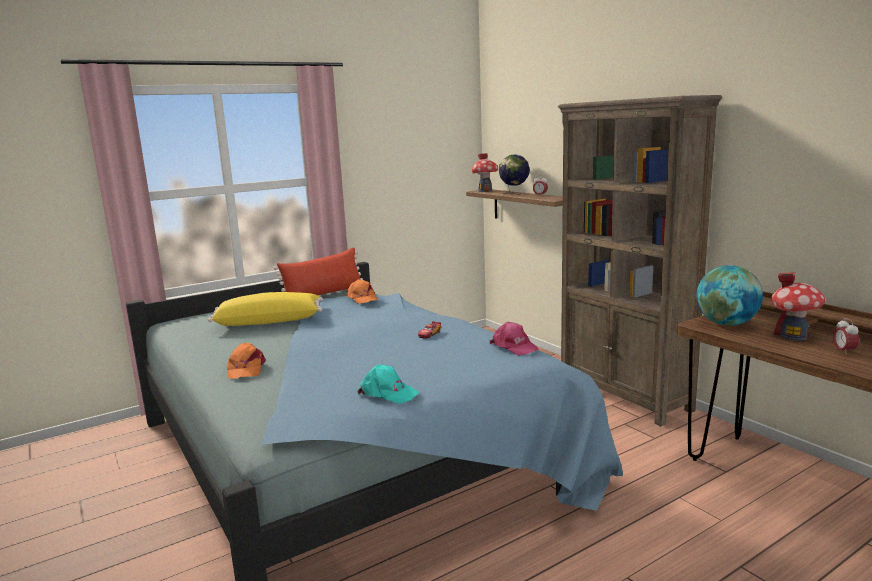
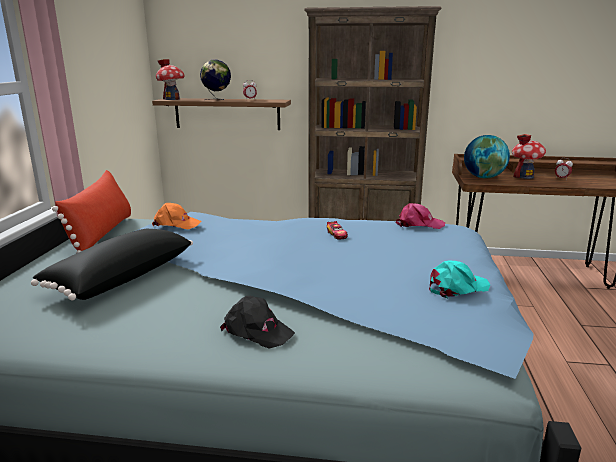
camera: 50 degrees left, 5 degrees up
(245, 369) = (257, 331): orange cap -> black cap
(269, 321) = (120, 277): yellow pillow -> black pillow

